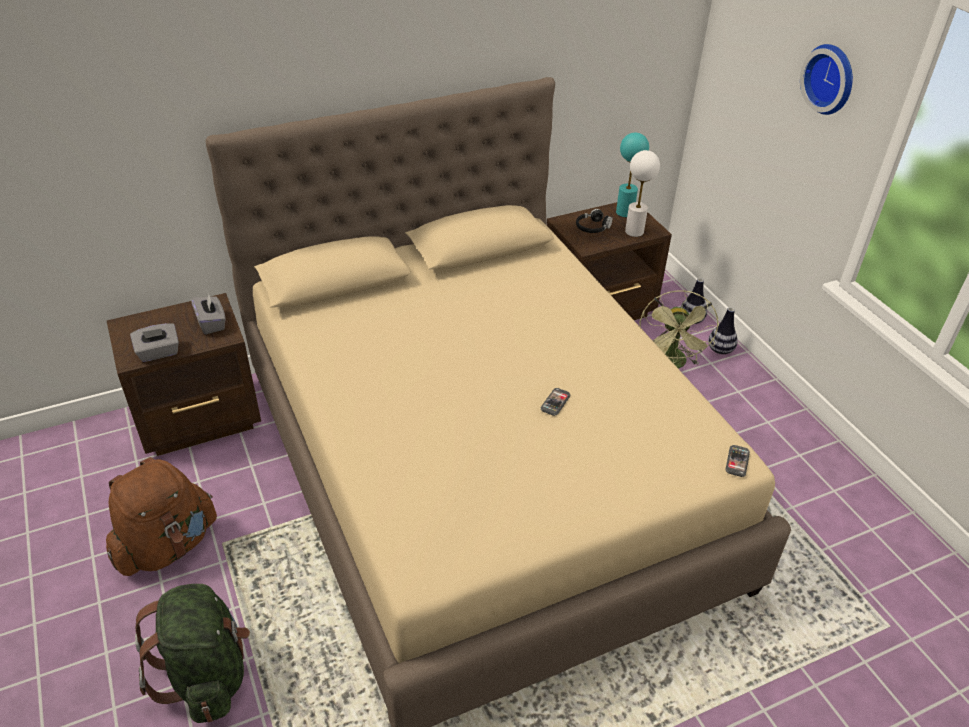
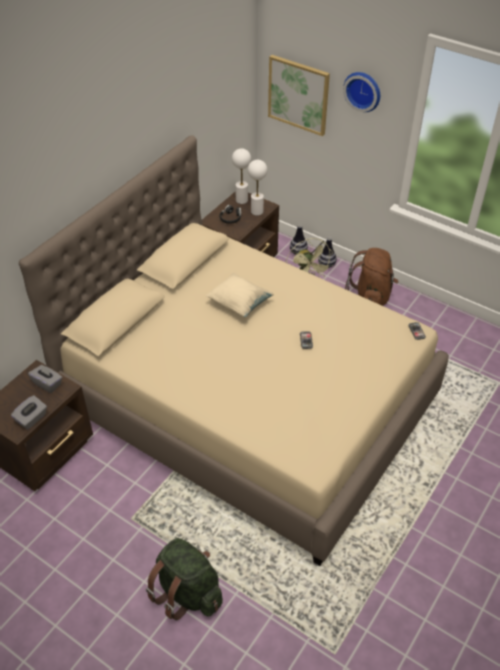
camera: 30 degrees left, 5 degrees up
(168, 546) = (97, 538): brown backpack -> brown backpack (371, 297)
(503, 322) = (239, 304): none -> beige pillow
(625, 212) = (242, 200): turquoise table lamp -> white table lamp
(746, 76) = (298, 94): none -> picture

